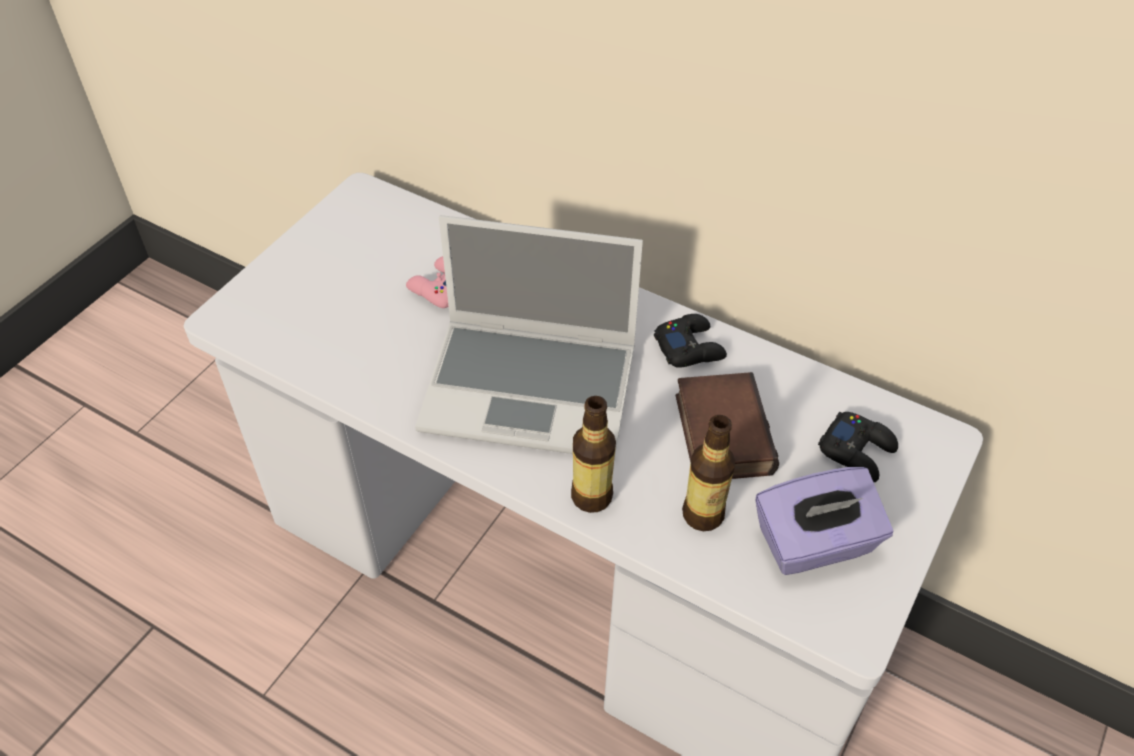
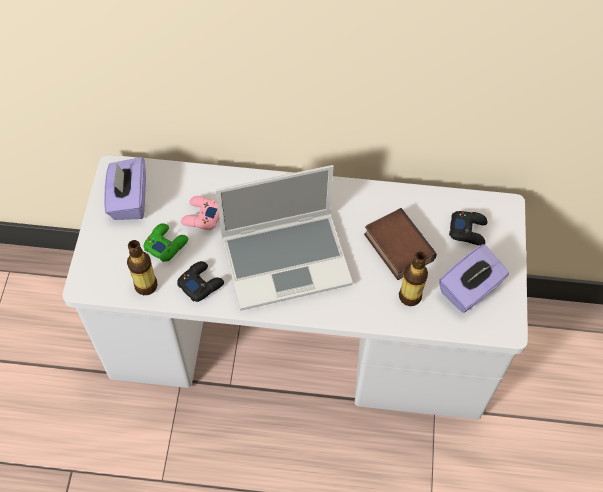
camera: 25 degrees left, 10 degrees up
(354, 235) = (129, 200): none -> purple tissue box
(368, 306) = (166, 244): none -> green game controller
(591, 496) = (350, 309): bottle -> bottle (146, 285)
(689, 347) = (357, 202): black game controller -> black game controller (200, 283)

